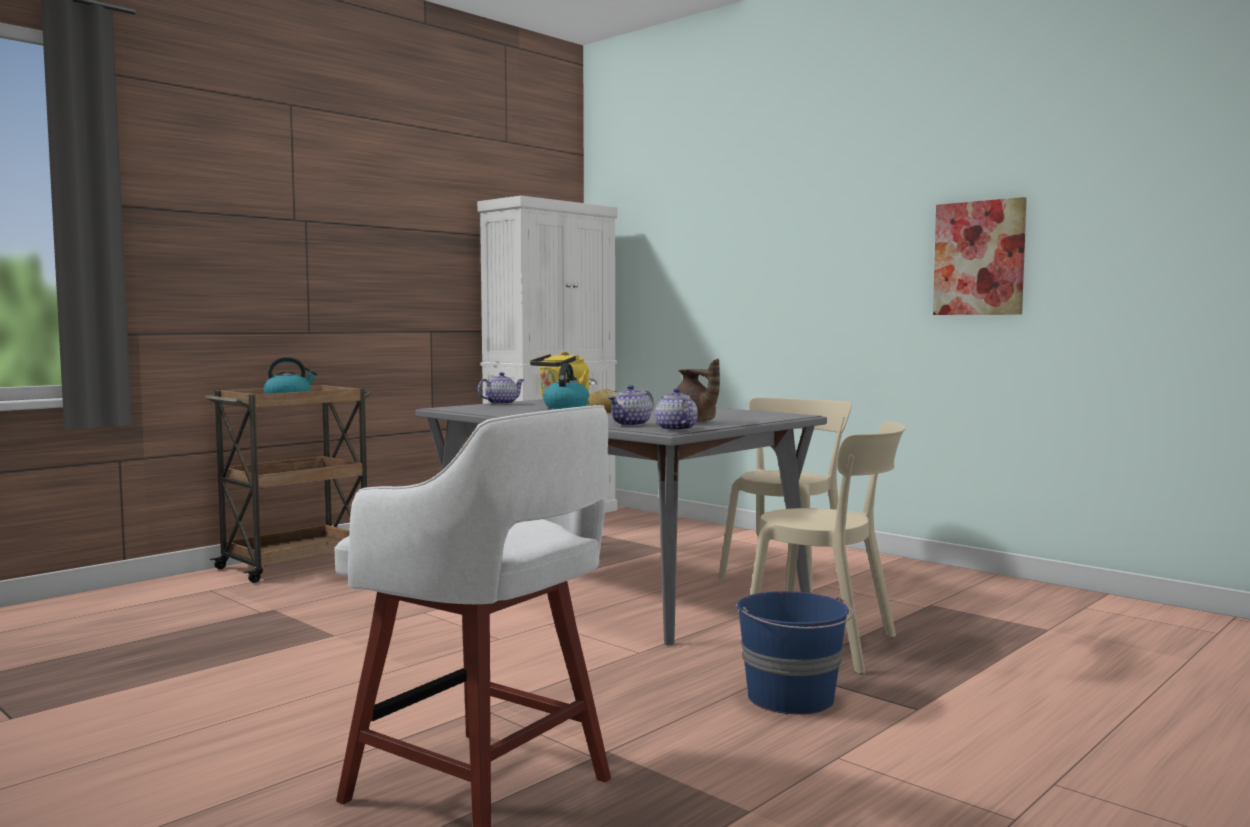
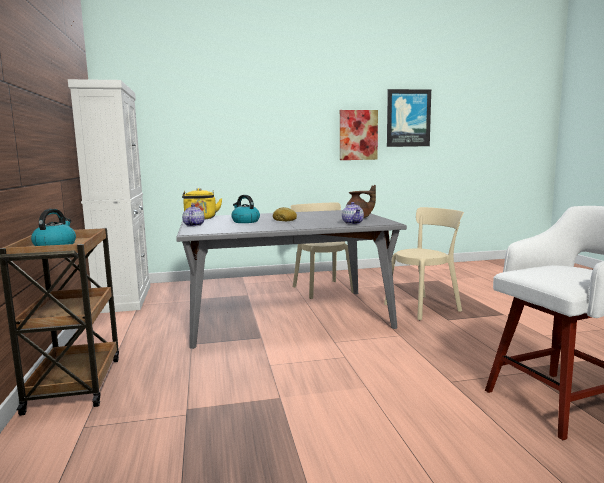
camera: 55 degrees left, 5 degrees up
(675, 429) = (385, 222): teapot -> none
(792, 698) = (480, 326): blue bucket -> none
(1111, 211) = (408, 118): none -> picture

